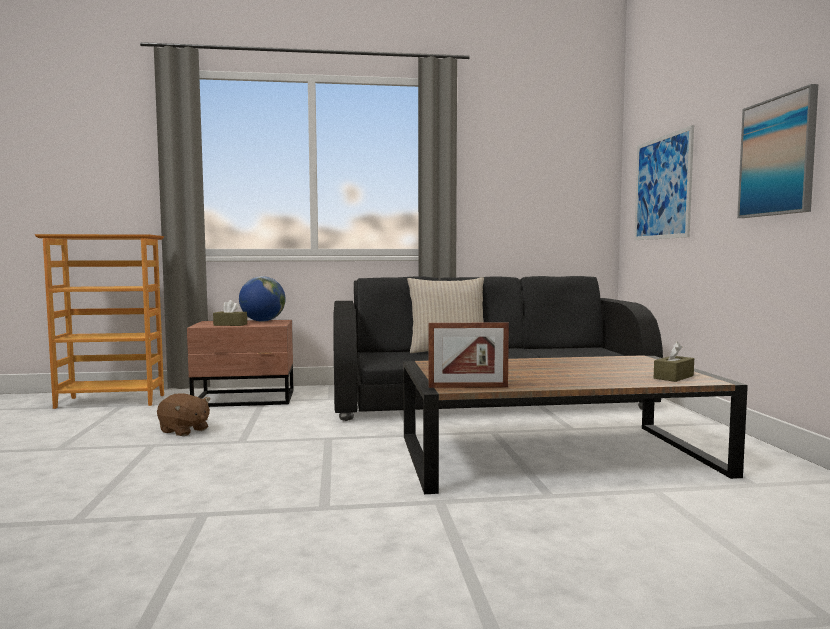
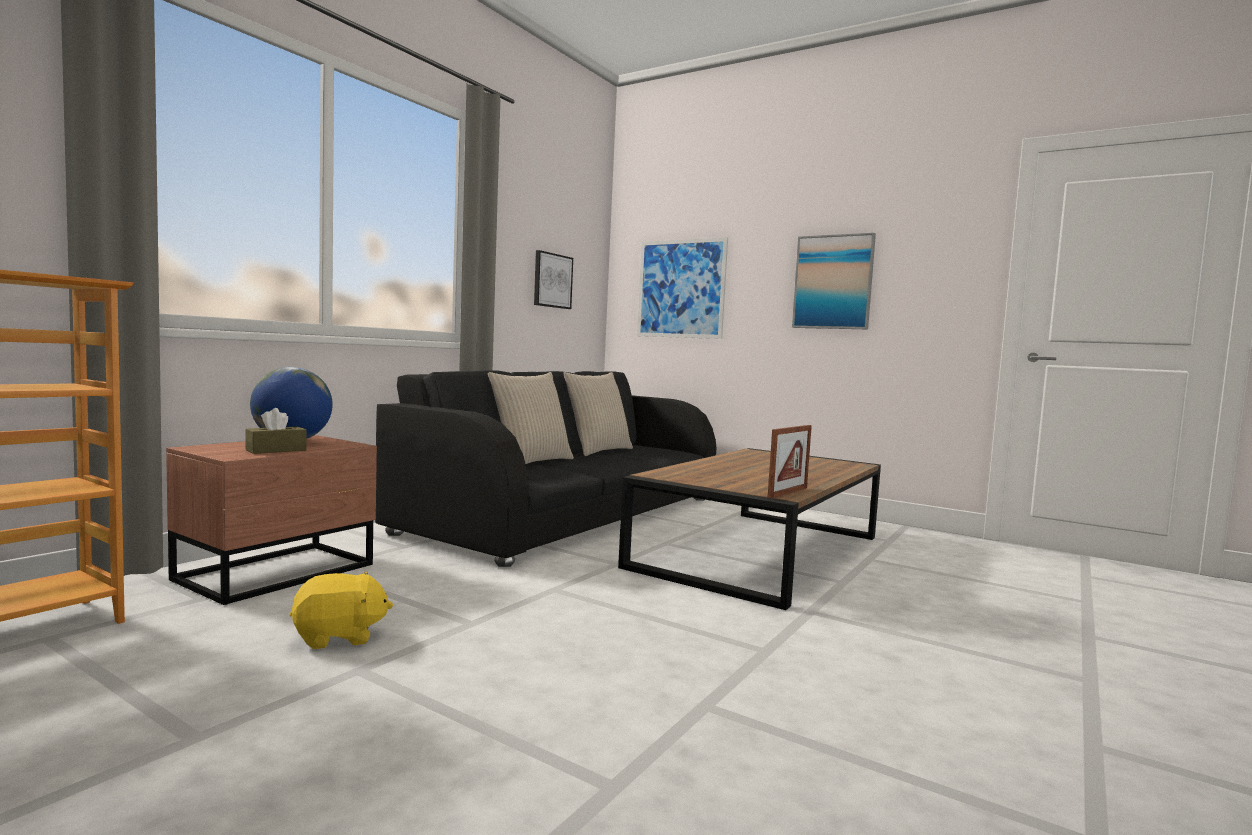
camera: 50 degrees left, 0 degrees up
(184, 431) = (339, 637): brown plush toy -> yellow plush toy
(536, 197) = (552, 280): none -> picture
(538, 349) = (597, 451): none -> beige pillow
(673, 377) = (836, 464): brown tissue box -> none

